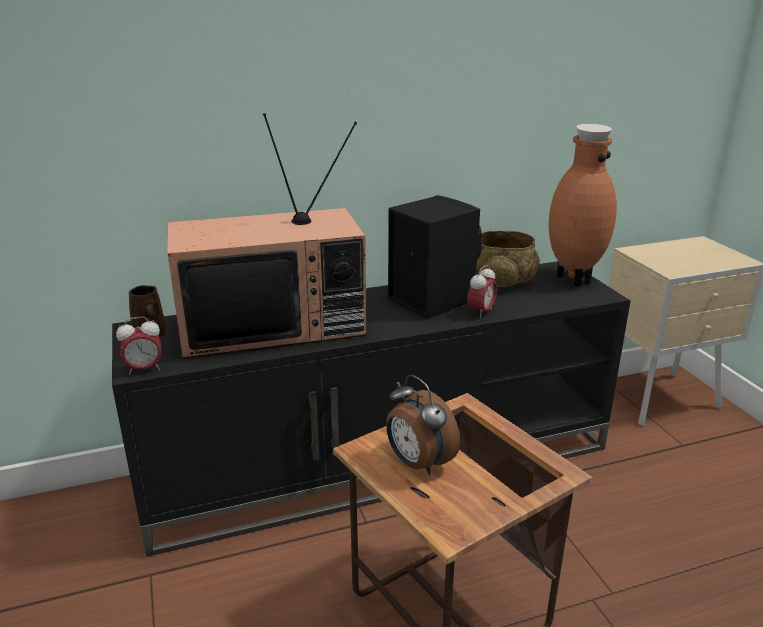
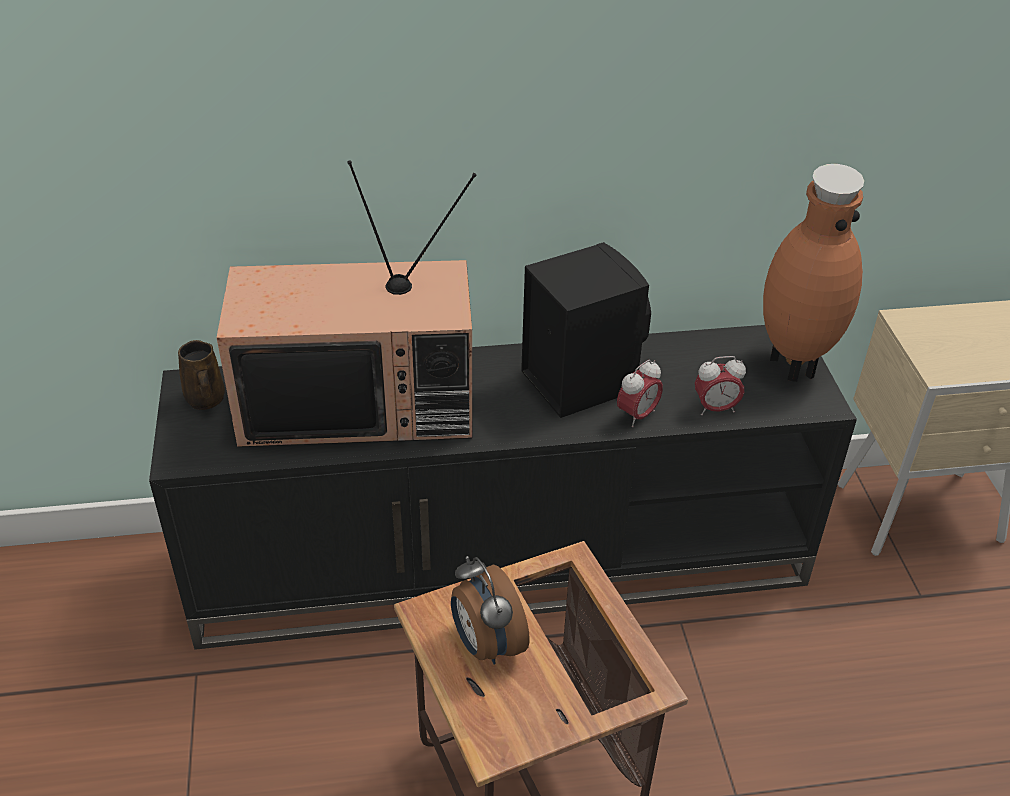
camera: 10 degrees right, 15 degrees up
(144, 369) = (189, 459): alarm clock -> alarm clock (715, 409)
(502, 281) = (690, 356): beige bowl -> none

